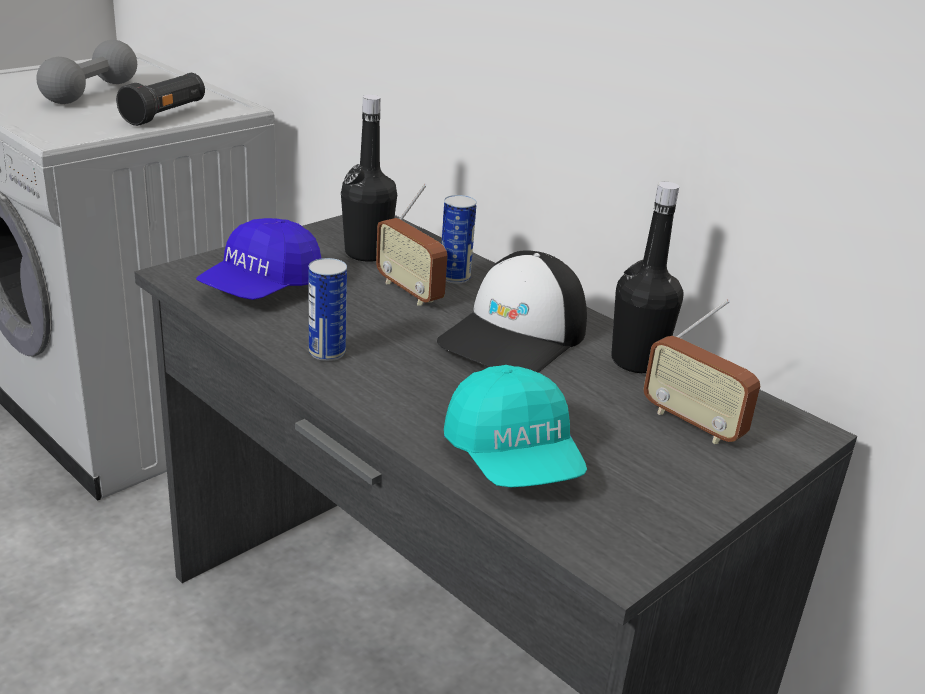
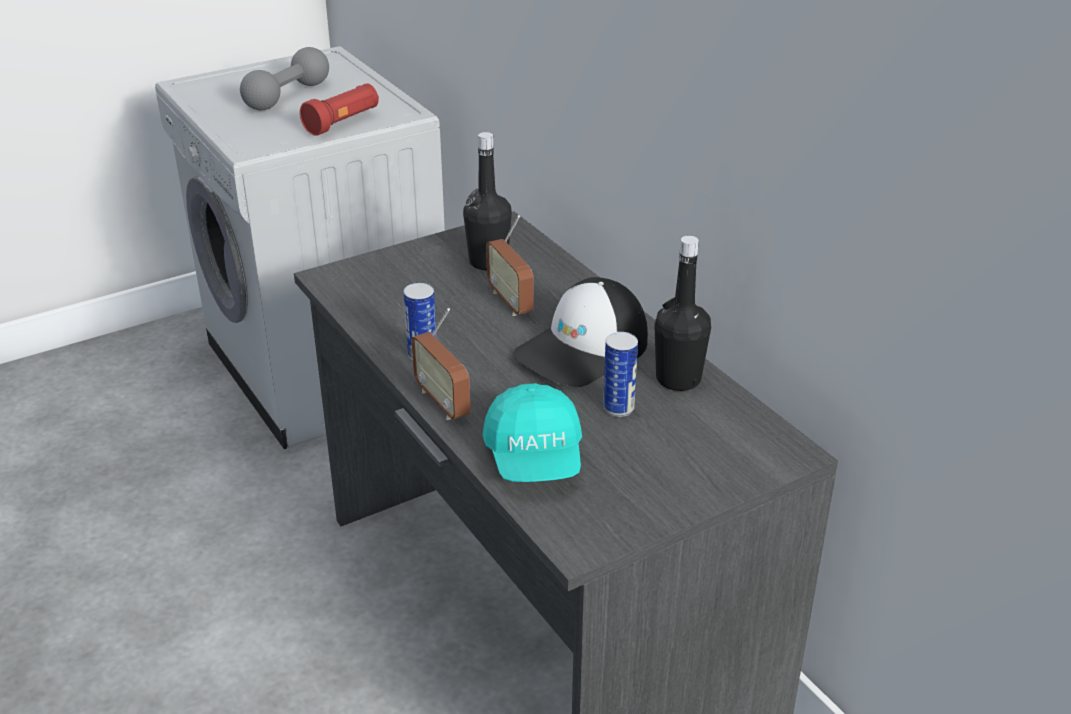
camera: 15 degrees right, 5 degrees up
(165, 114) = (343, 122): black flashlight -> red flashlight
(261, 288) = (389, 294): blue cap -> none
(454, 277) = (555, 289): can -> can (618, 408)
(692, 424) = (697, 439): radio -> radio (443, 402)

